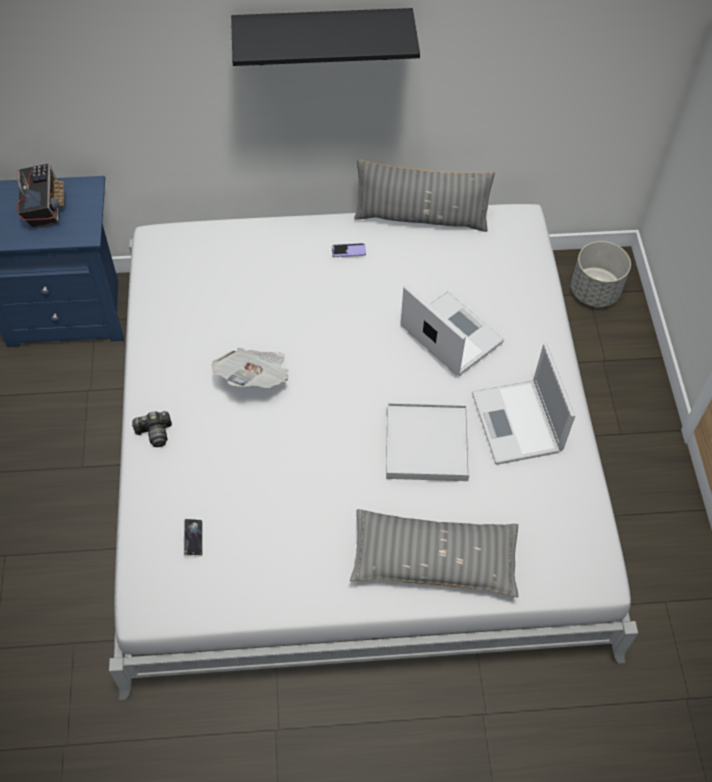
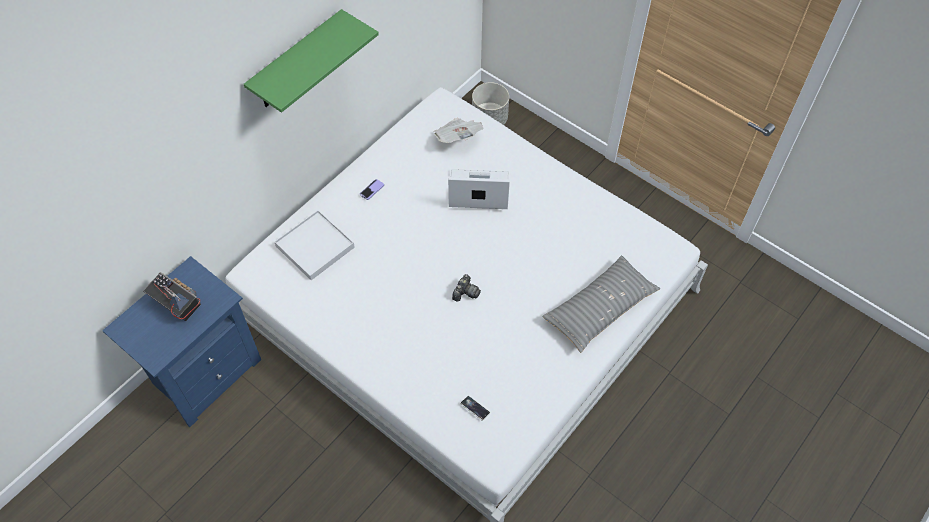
camera: 45 degrees left, 0 degrees up
(155, 433) = (386, 376): camera -> camera (465, 293)
(255, 378) = (405, 300): newspaper -> newspaper (458, 138)
(322, 36) = (297, 62): black shelf -> green shelf
(421, 217) = (389, 141): grey pillow -> none
(426, 444) = (531, 257): white tray -> white tray (315, 247)
(517, 424) = (560, 209): laptop -> none

